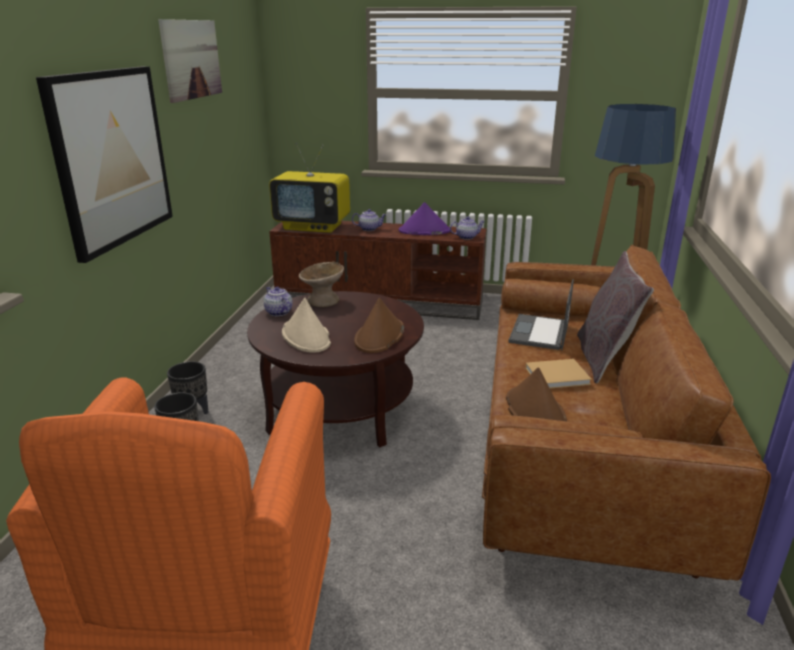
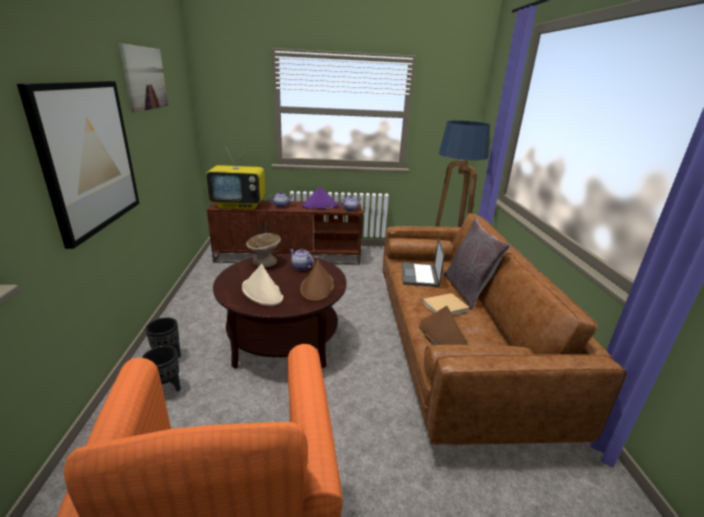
camera: 15 degrees left, 0 degrees up
(278, 312) = (233, 274): teapot -> teapot (301, 267)

